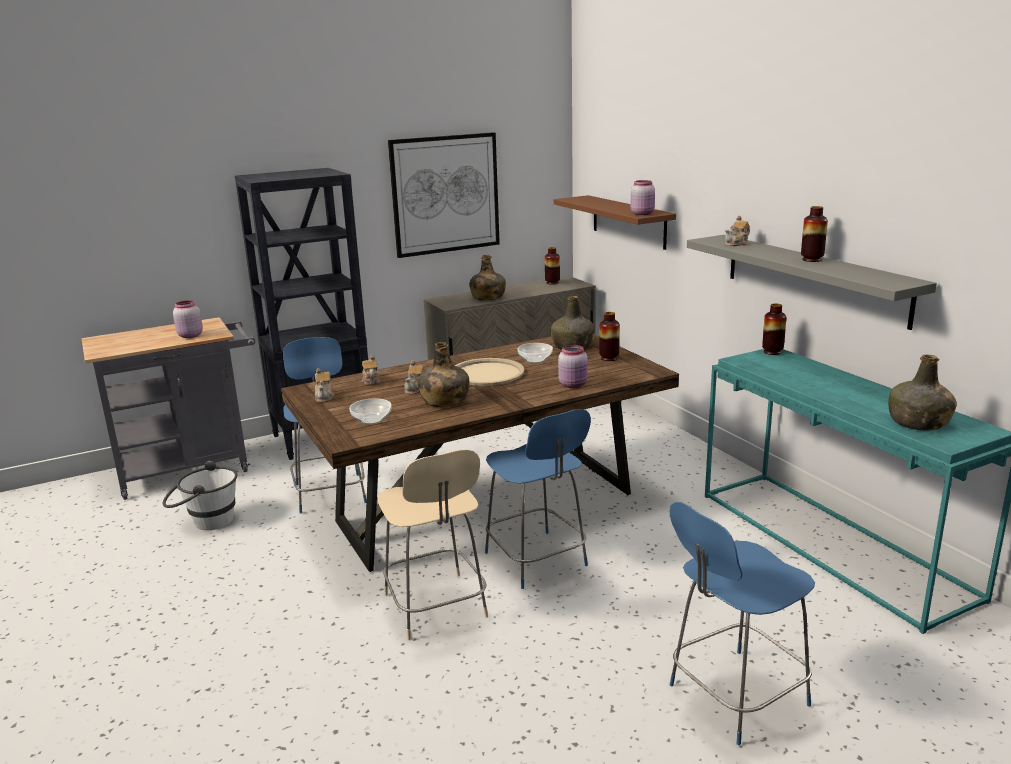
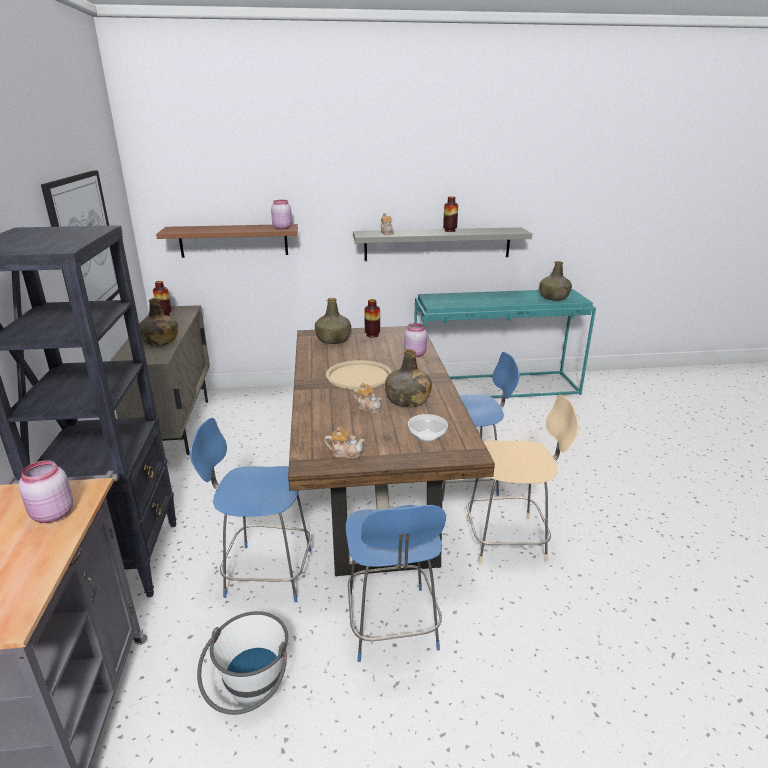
camera: 70 degrees left, 5 degrees up
(371, 380) = (322, 425): teapot -> none
(535, 360) = (348, 356): bowl -> none
(734, 697) = (624, 454): blue chair -> blue chair (392, 626)
(772, 352) = (428, 296): vase -> none

